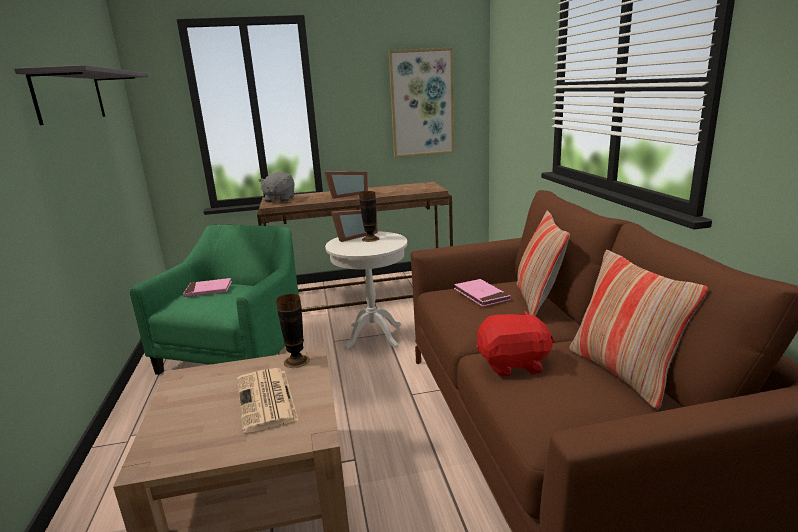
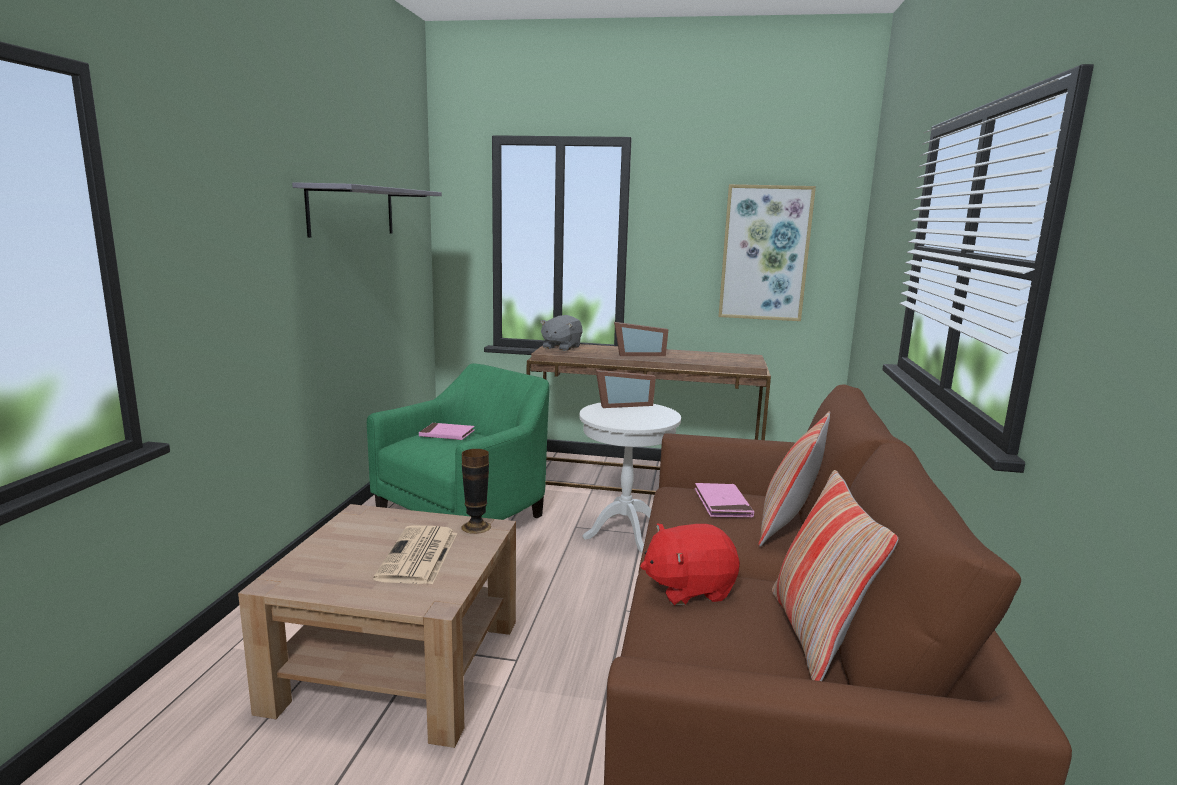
camera: 20 degrees right, 5 degrees down
(370, 239) = (638, 411): vase -> none
(513, 364) = (688, 588): red plush toy -> red plush toy turned 150 degrees clockwise

